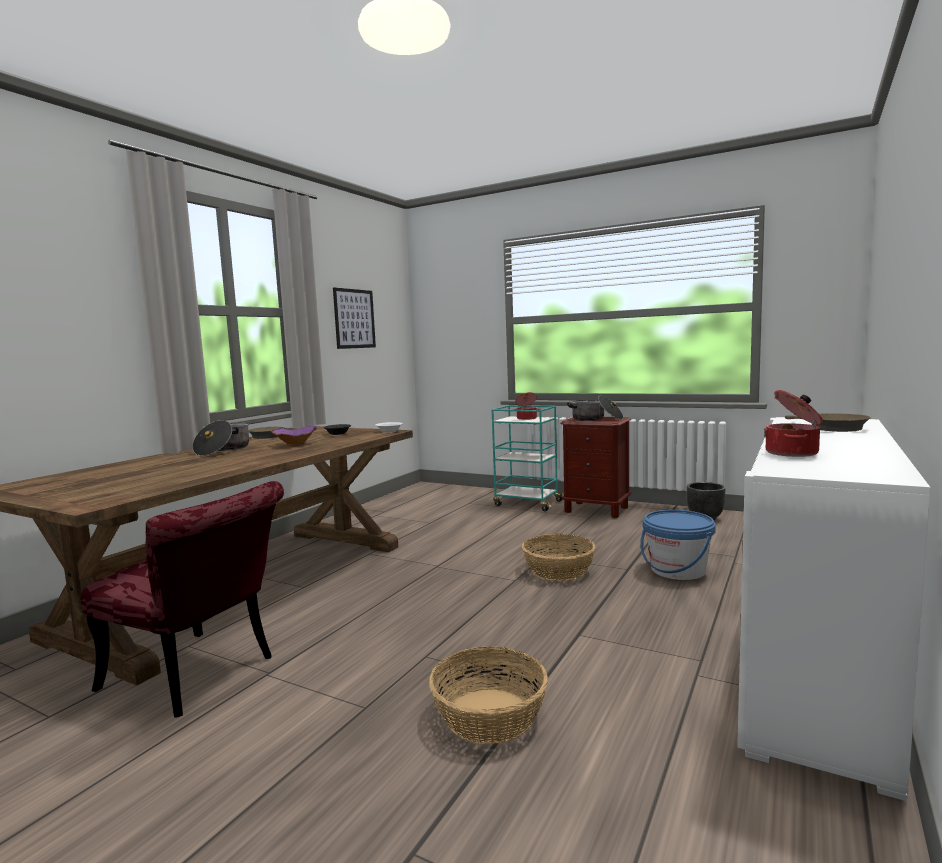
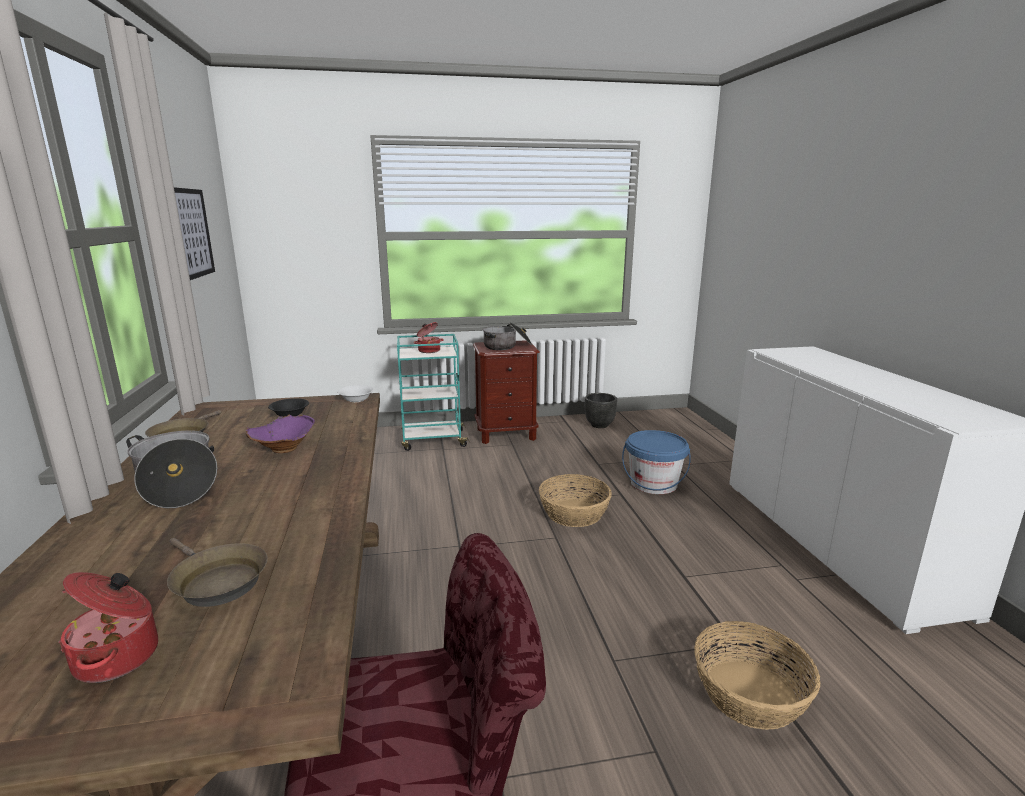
camera: 40 degrees left, 10 degrees up
(793, 453) = (898, 399): cooking pot -> cooking pot (120, 656)
(831, 428) = (824, 361): brown frying pan -> brown frying pan (216, 581)

